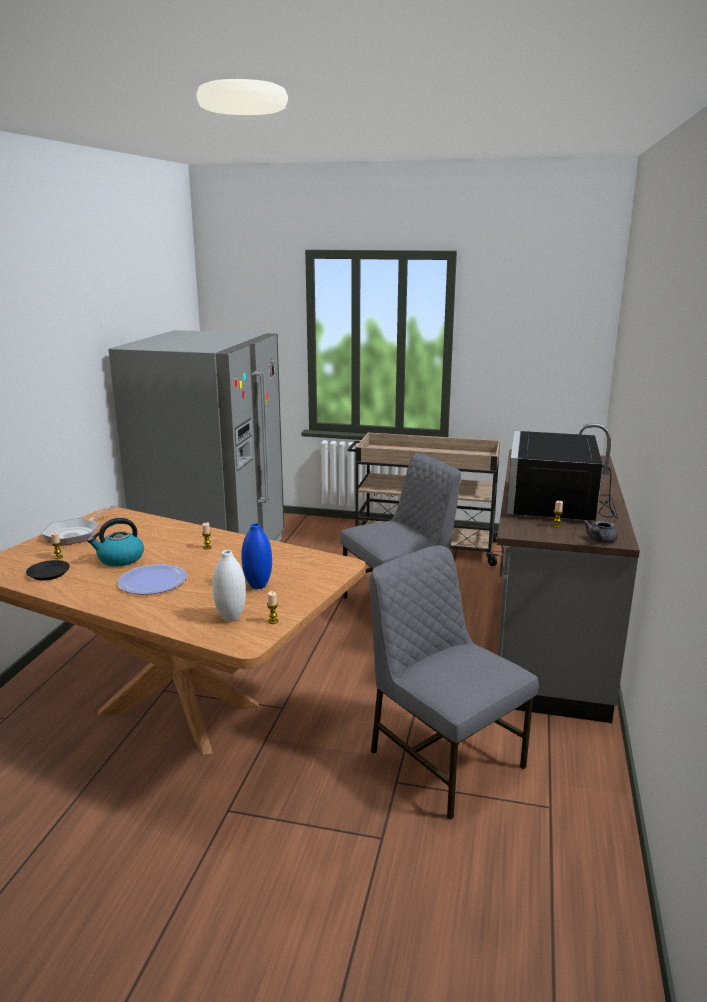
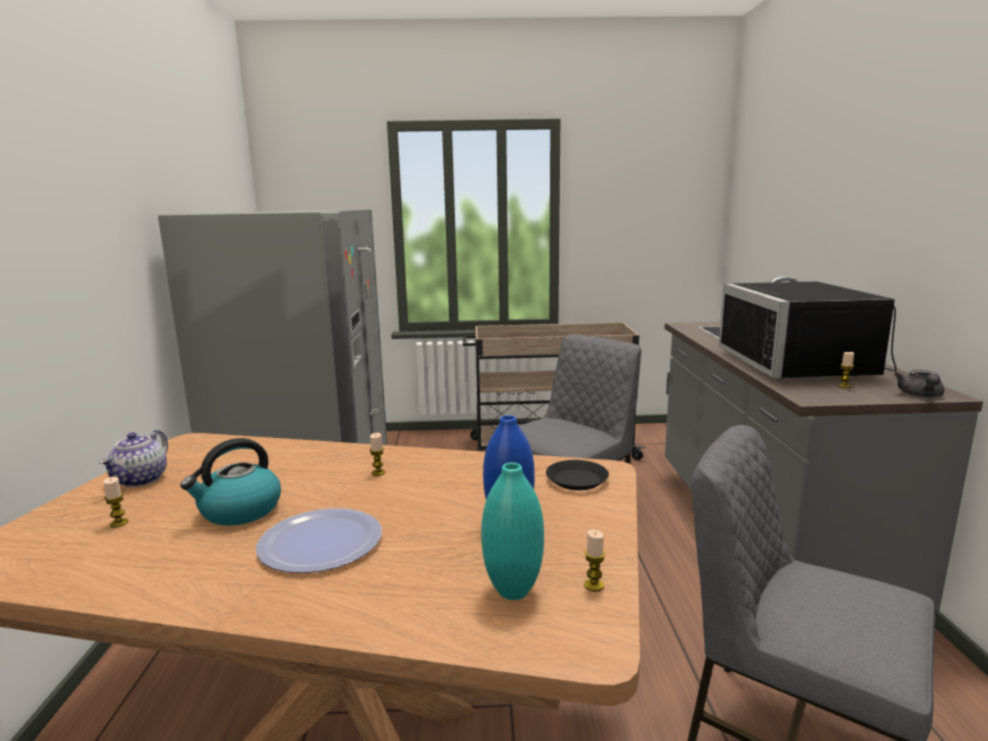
camera: 15 degrees left, 5 degrees down
(48, 573) = (107, 558): black plate -> black plate (577, 480)
(75, 534) = (141, 480): frying pan -> teapot
(231, 617) = (513, 591): white vase -> turquoise vase

